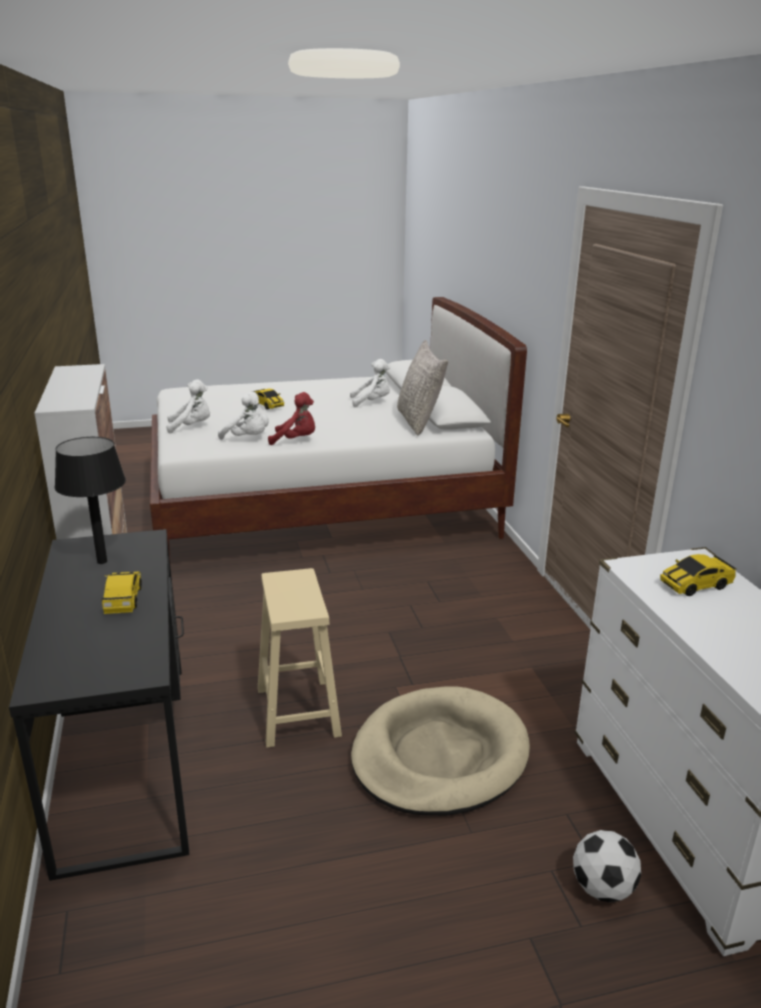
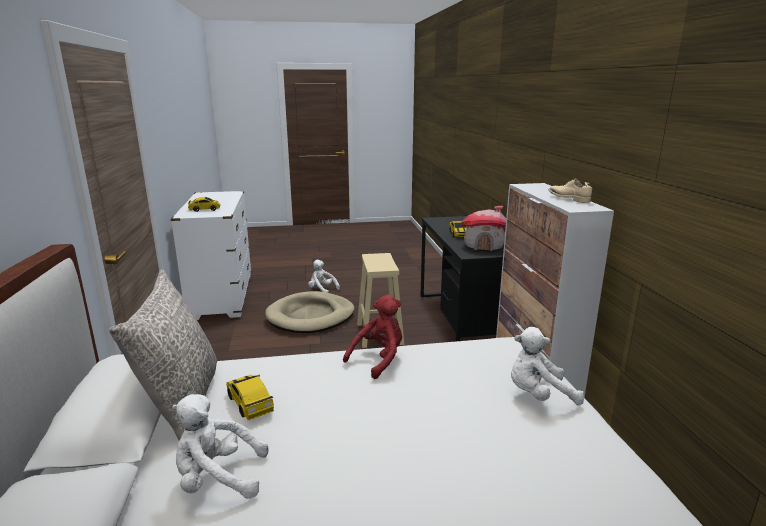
camera: 175 degrees left, 5 degrees down
(69, 379) = (568, 199): none -> beige shoe
(101, 561) = (484, 245): black table lamp -> toy house
(248, 439) = (443, 364): white plush toy -> white plush toy (322, 290)
(268, 405) = (437, 460): toy car -> toy car (250, 403)
(296, 440) = (379, 359): red plush toy -> red plush toy turned 120 degrees clockwise
(602, 888) = (273, 286): football -> none

